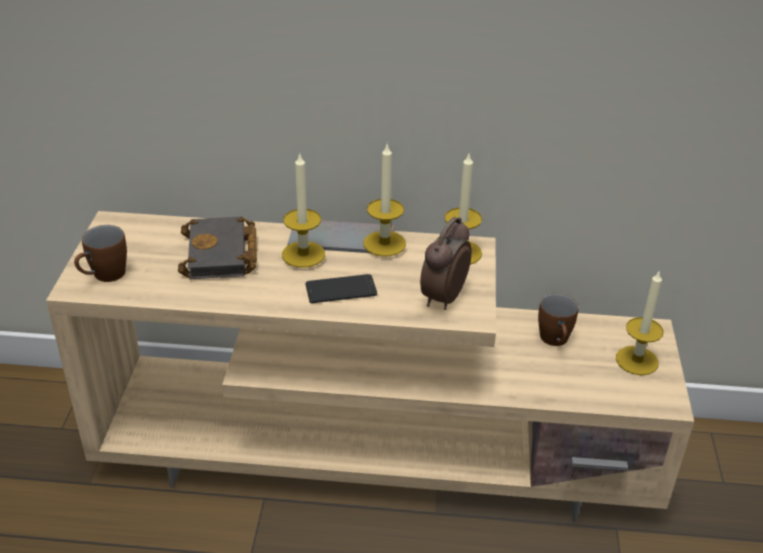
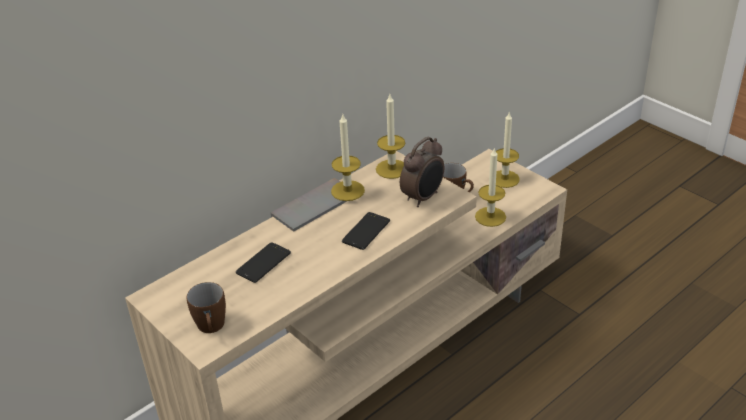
camera: 45 degrees left, 0 degrees up
(222, 255) = (263, 263): black book -> phone
(303, 254) = (314, 227): candle -> candle (490, 217)
(442, 298) = (423, 198): alarm clock -> alarm clock turned 120 degrees counterclockwise

